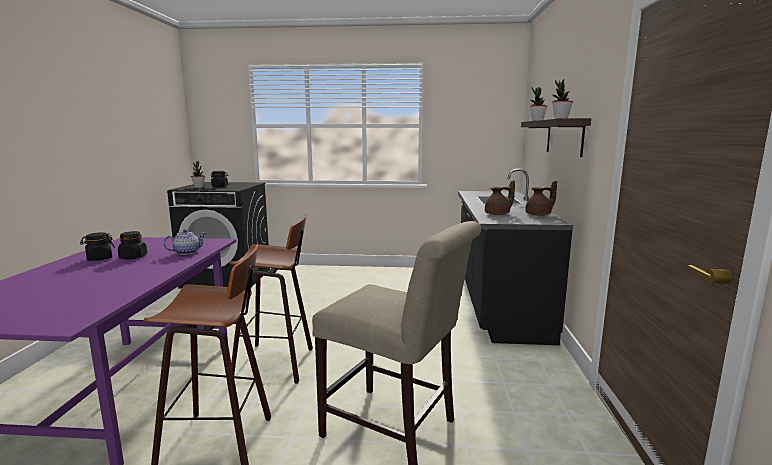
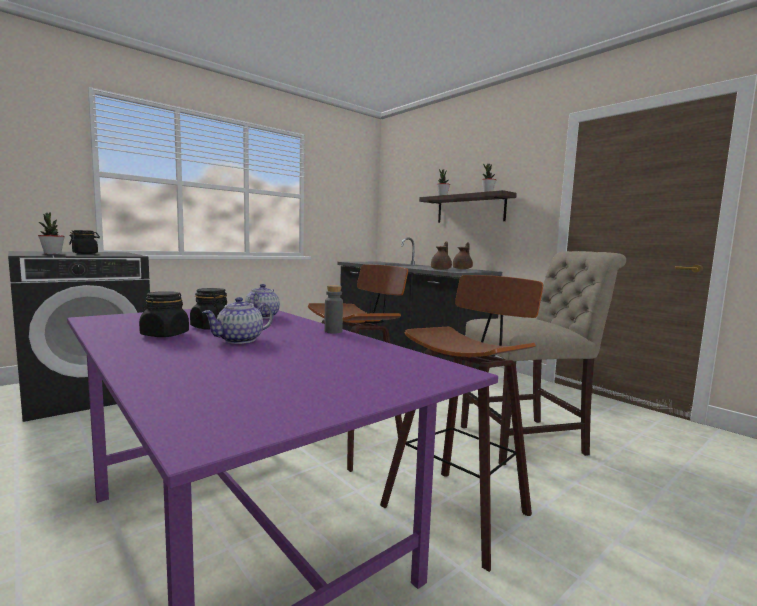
camera: 45 degrees left, 5 degrees down
(103, 270) = (240, 340): none -> teapot
(161, 275) = (333, 331): none -> grey bottle

